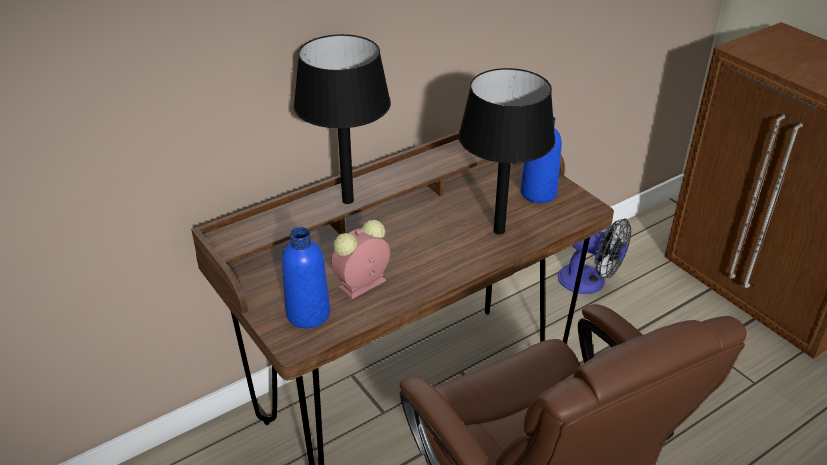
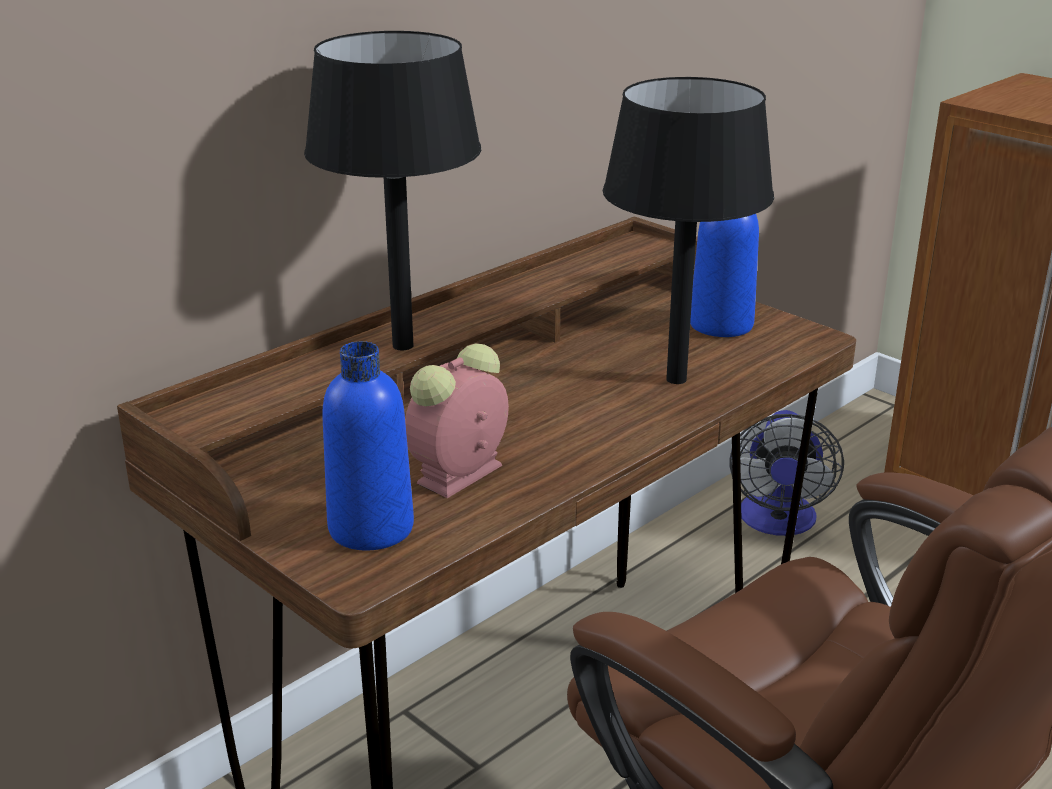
camera: 10 degrees left, 10 degrees down
(589, 282) = (777, 522): fan -> fan turned 75 degrees clockwise

